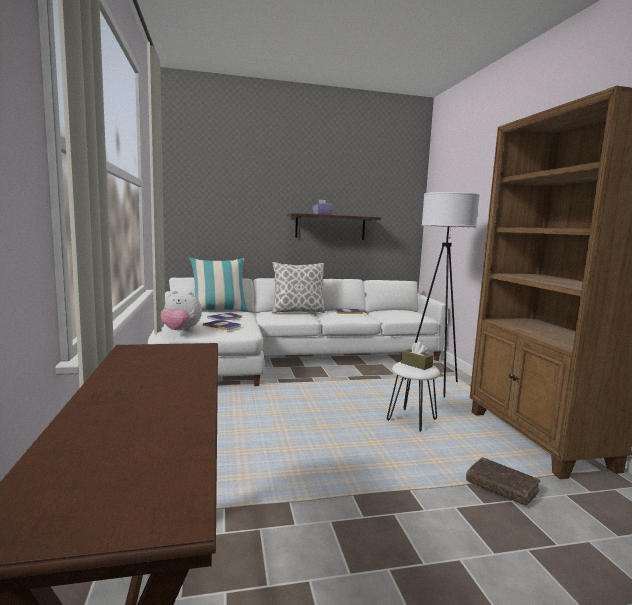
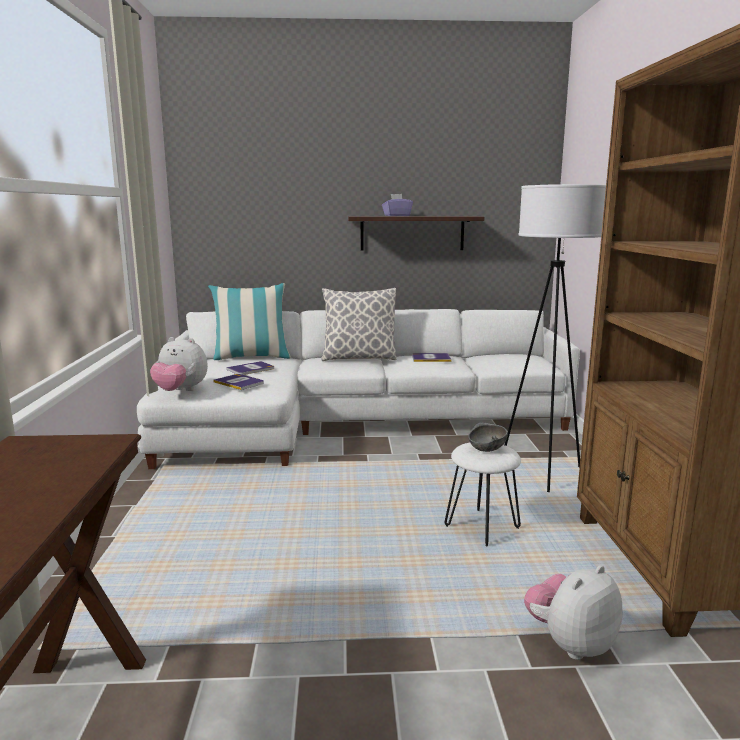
camera: 10 degrees right, 5 degrees up
(416, 365) = (486, 449): brown tissue box -> grey bowl
(501, 487) = (570, 643): brown book -> plush toy

